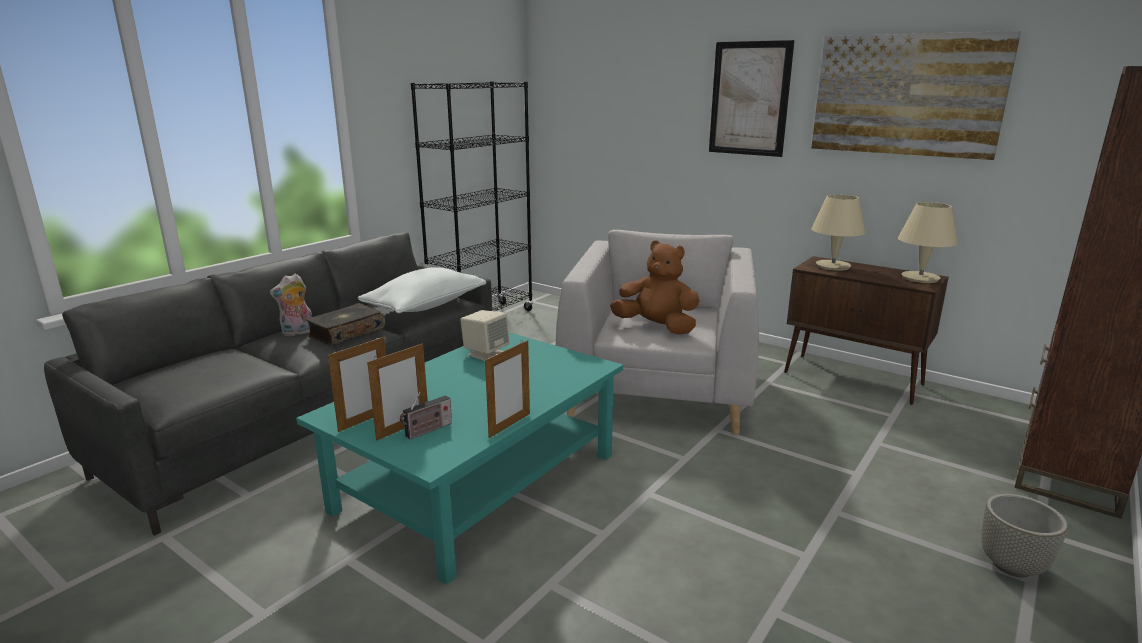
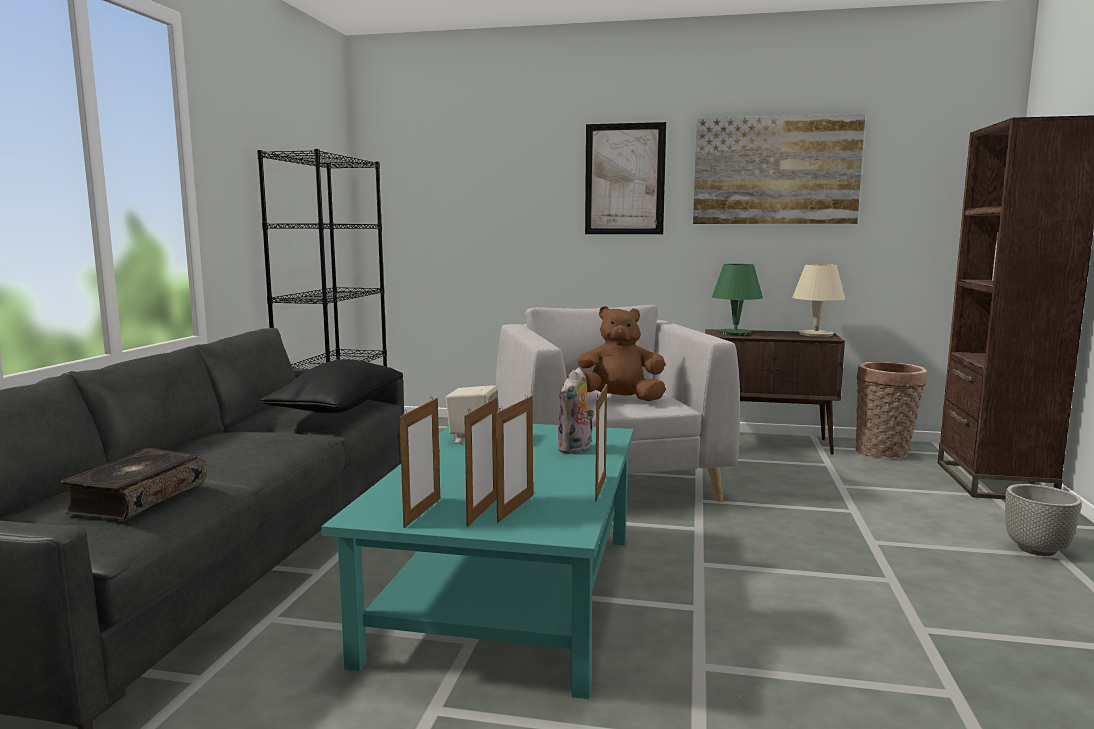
camera: 25 degrees left, 10 degrees down
(297, 333) = (197, 449): plush toy -> plush toy (576, 449)
(346, 332) = (271, 440): book -> book (137, 498)
(425, 306) = (338, 408): white pillow -> black pillow
(427, 431) = (515, 508): radio -> picture frame
(833, 266) = (735, 333): beige table lamp -> green table lamp
(976, 413) = (885, 452): none -> basket

